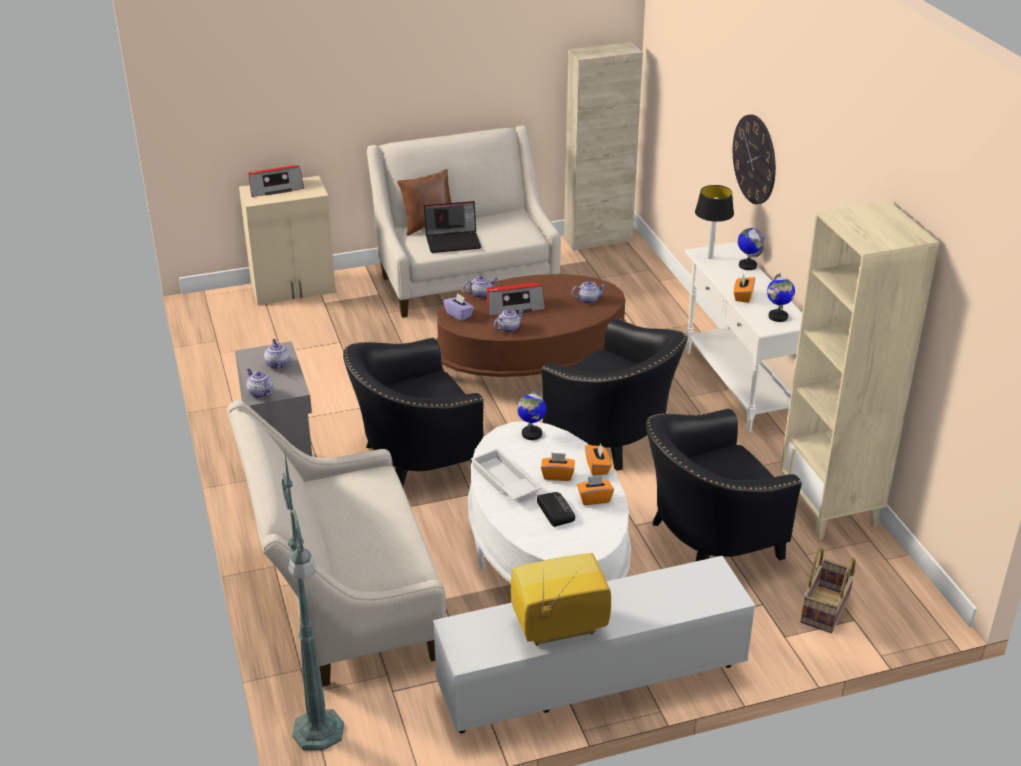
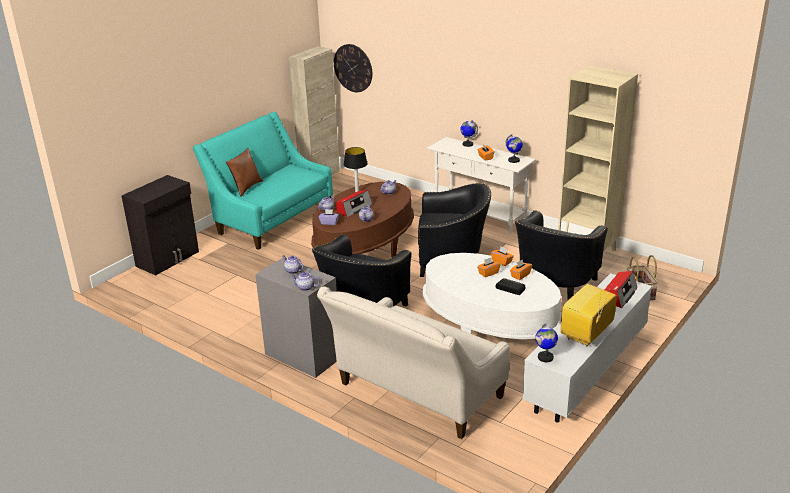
camera: 35 degrees left, 5 degrees down
(275, 188) = (148, 189): radio -> radio (619, 295)
(294, 289) = (168, 259): beige cabinet -> black cabinet
(318, 733) = (490, 460): green floor lamp -> none
(453, 241) = (273, 190): laptop -> none
(465, 280) = (271, 219): beige sofa -> turquoise sofa
(503, 481) = (466, 286): white tray -> none
(531, 434) = (448, 260): globe -> globe (545, 357)
(710, 257) = (444, 146): table lamp -> table lamp (357, 192)
(754, 159) = (456, 82): wall clock -> wall clock (353, 68)

